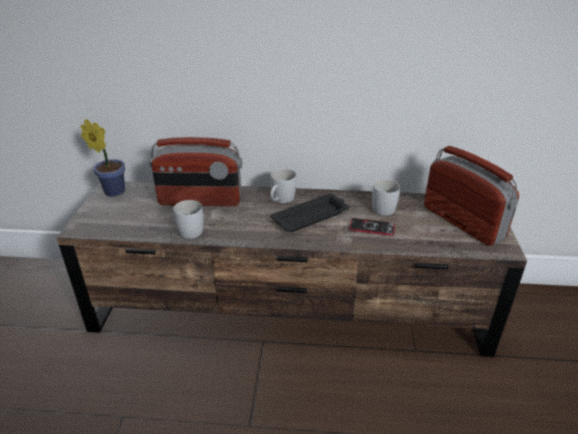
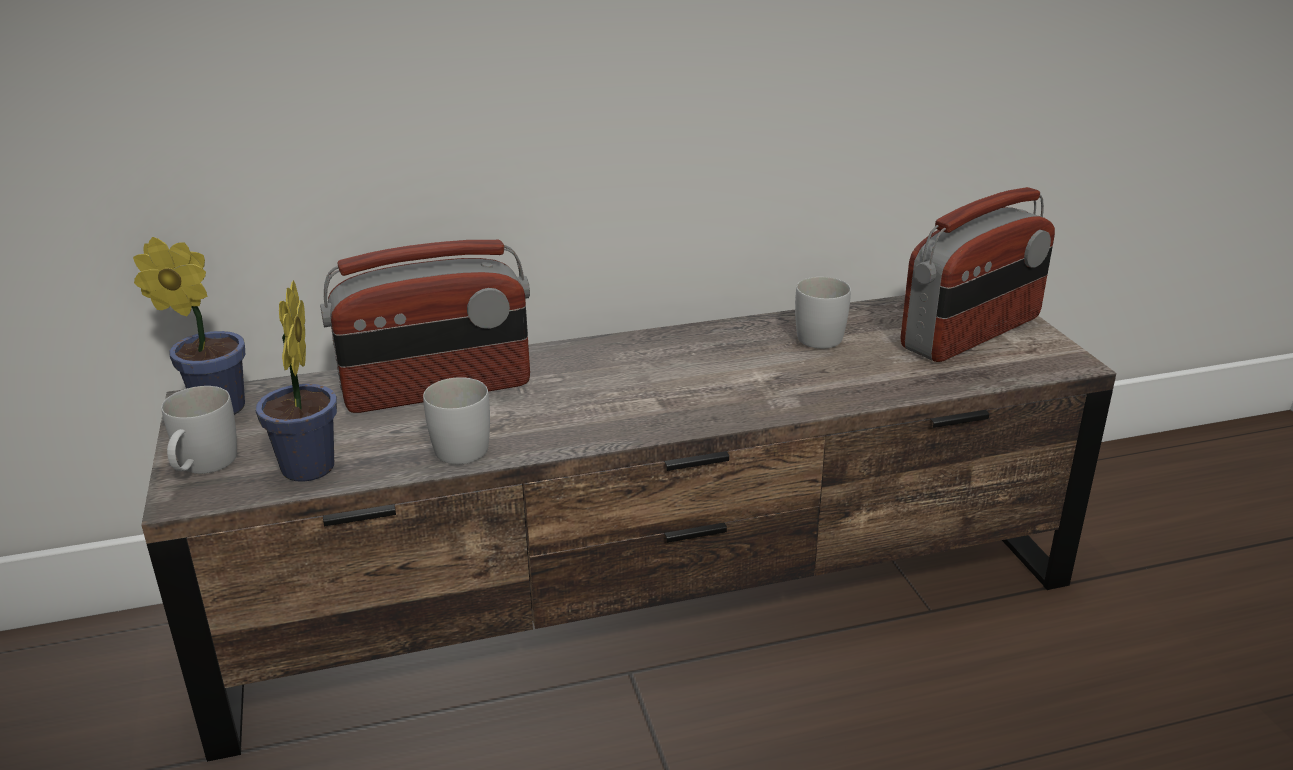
camera: 20 degrees left, 5 degrees down
(127, 228) = (306, 472): none -> potted plant
(281, 200) = (609, 358): white mug -> white mug (203, 467)
(311, 217) = (692, 376): black tray -> none
(372, 227) = (820, 372): phone -> none
(463, 222) = (972, 333): radio -> radio turned 105 degrees clockwise

